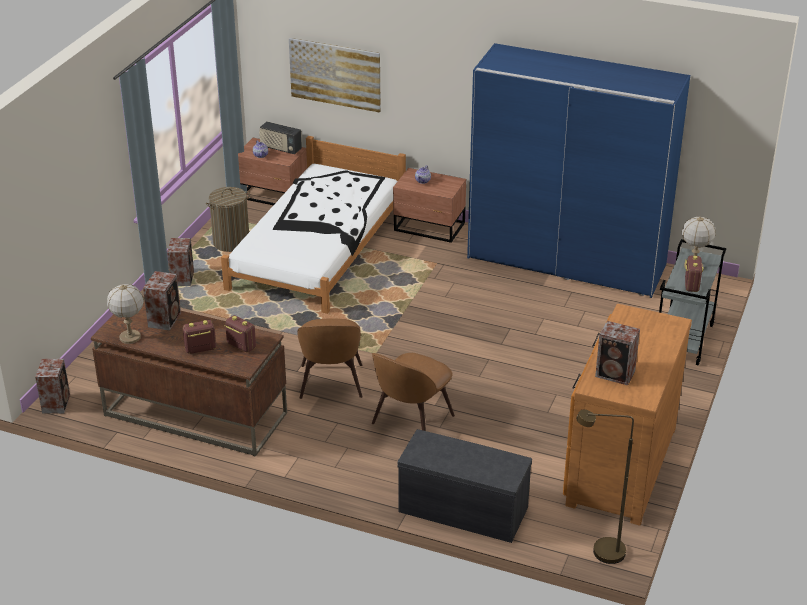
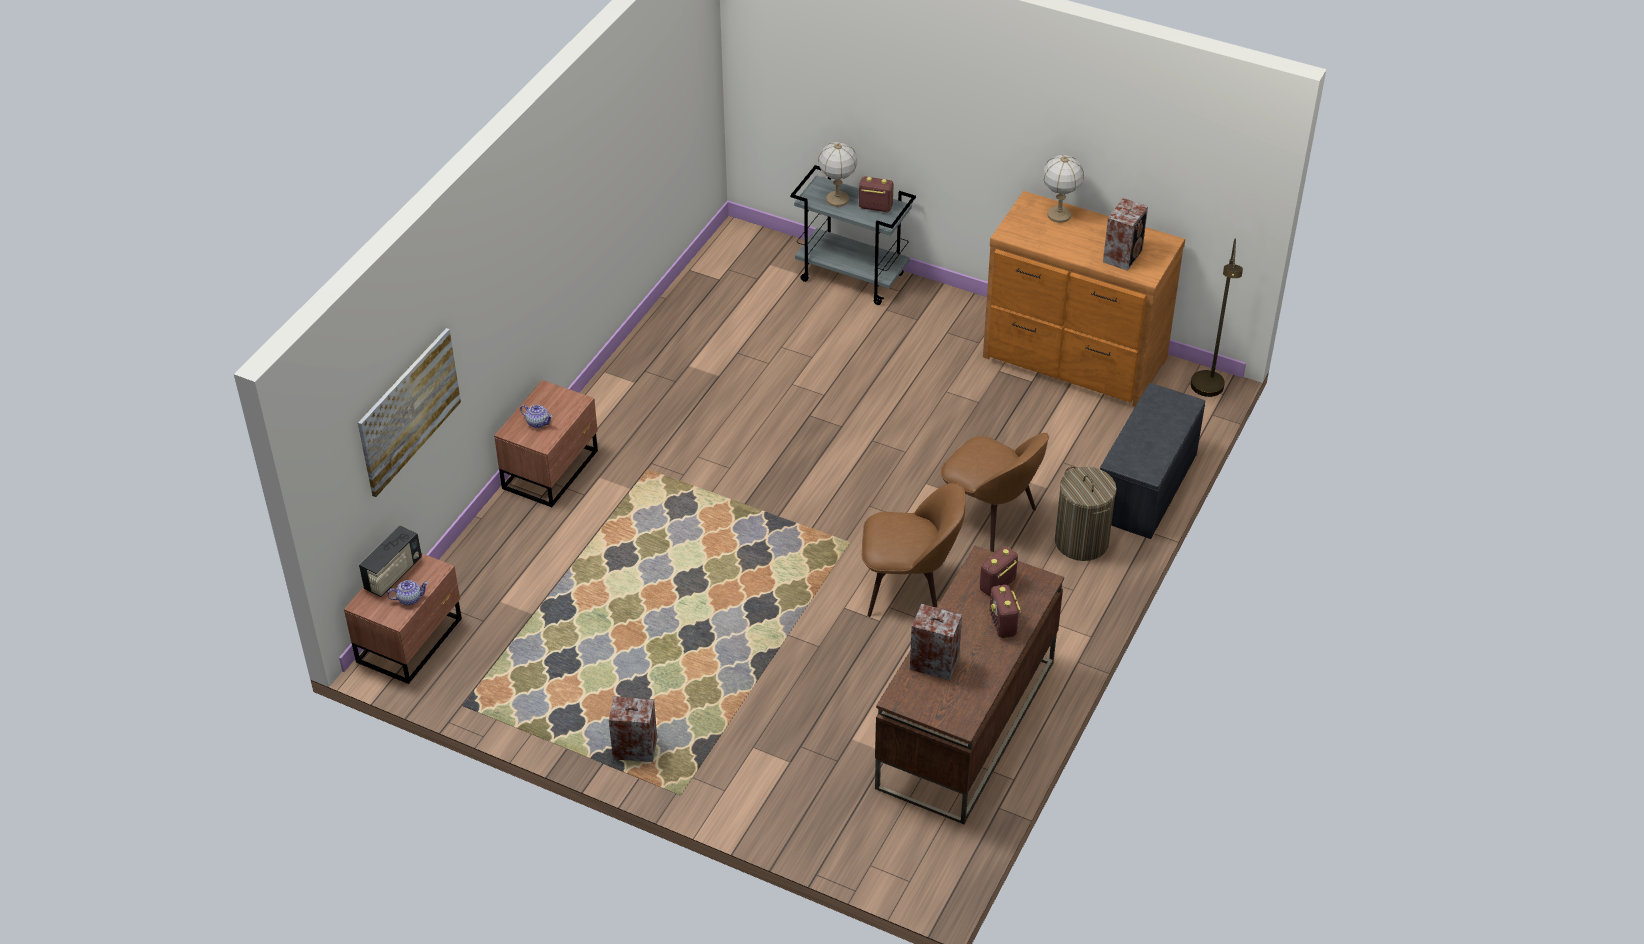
camera: 85 degrees left, 10 degrees up
(57, 403) = (932, 882): speaker -> none
(130, 337) = (973, 697): table lamp -> table lamp (1059, 215)
(231, 242) = (542, 691): laundry basket -> laundry basket (1081, 541)
(318, 248) = (582, 591): white bed -> none
(566, 262) = (668, 348): blue wardrobe -> none

